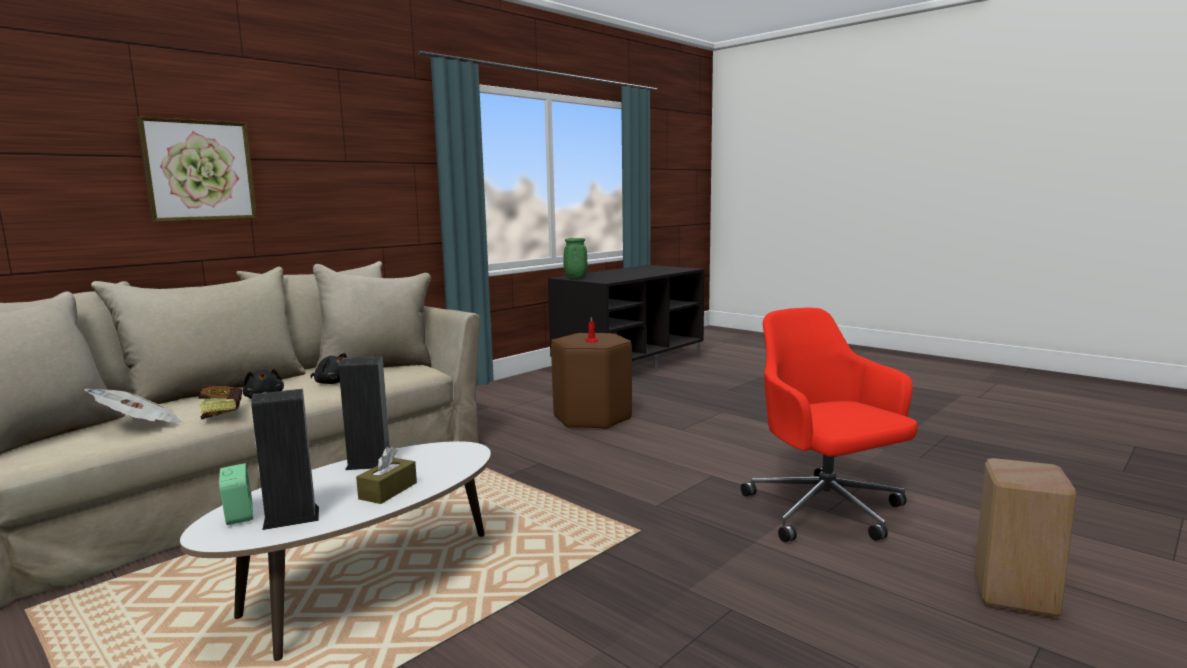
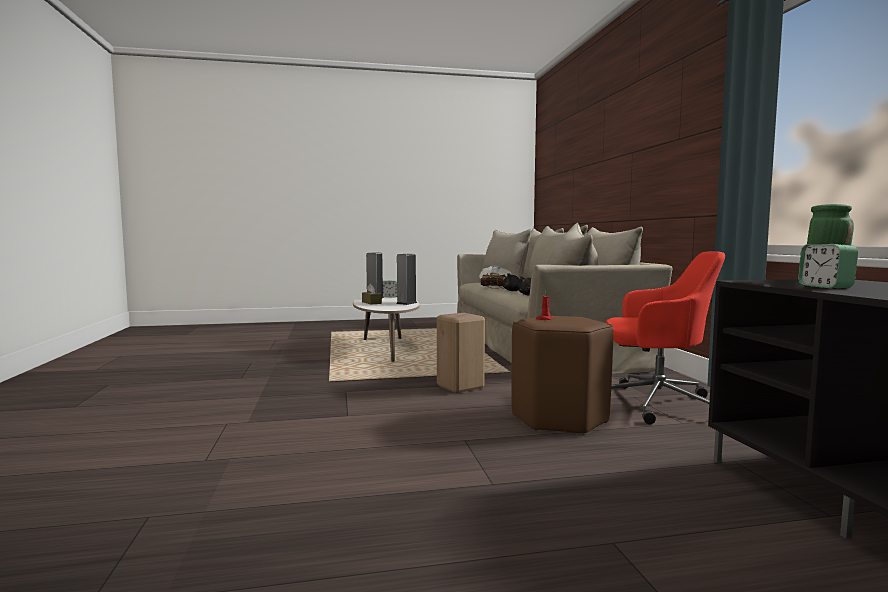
camera: 125 degrees right, 5 degrees down
(199, 170) = (614, 165): picture -> none
(619, 277) = (825, 286): none -> alarm clock
(826, 511) = (228, 422): red office chair -> red office chair (655, 404)
(1012, 594) = (79, 420): beige stool -> beige stool (461, 387)

